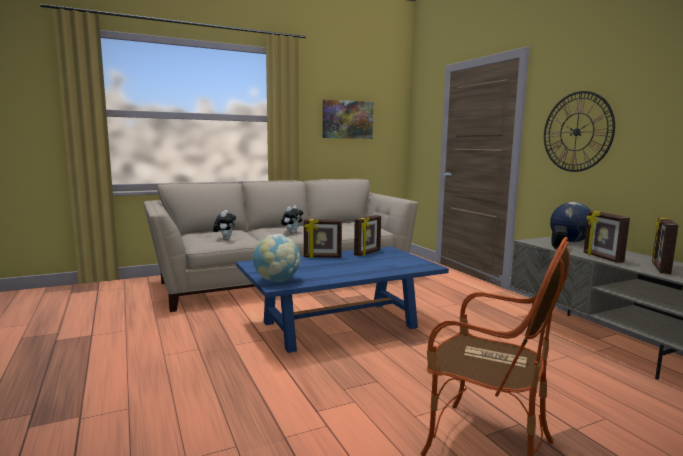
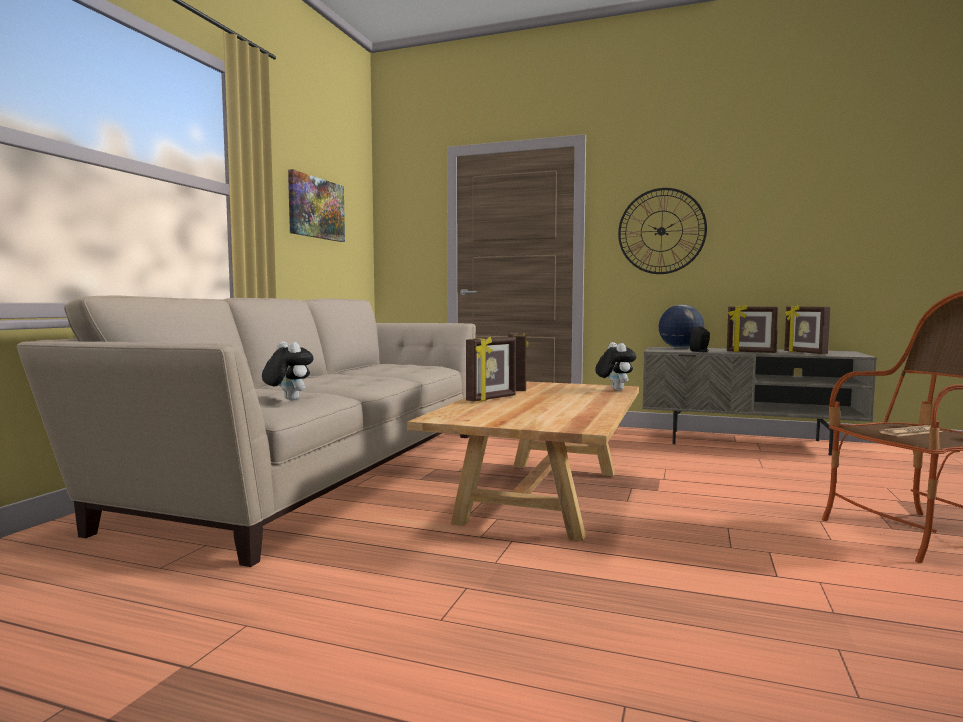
camera: 45 degrees left, 5 degrees down
(277, 281) = (562, 424): globe -> none
(292, 233) = (352, 381): plush toy -> plush toy (614, 390)
(339, 325) = (542, 495): blue coffee table -> beige coffee table

